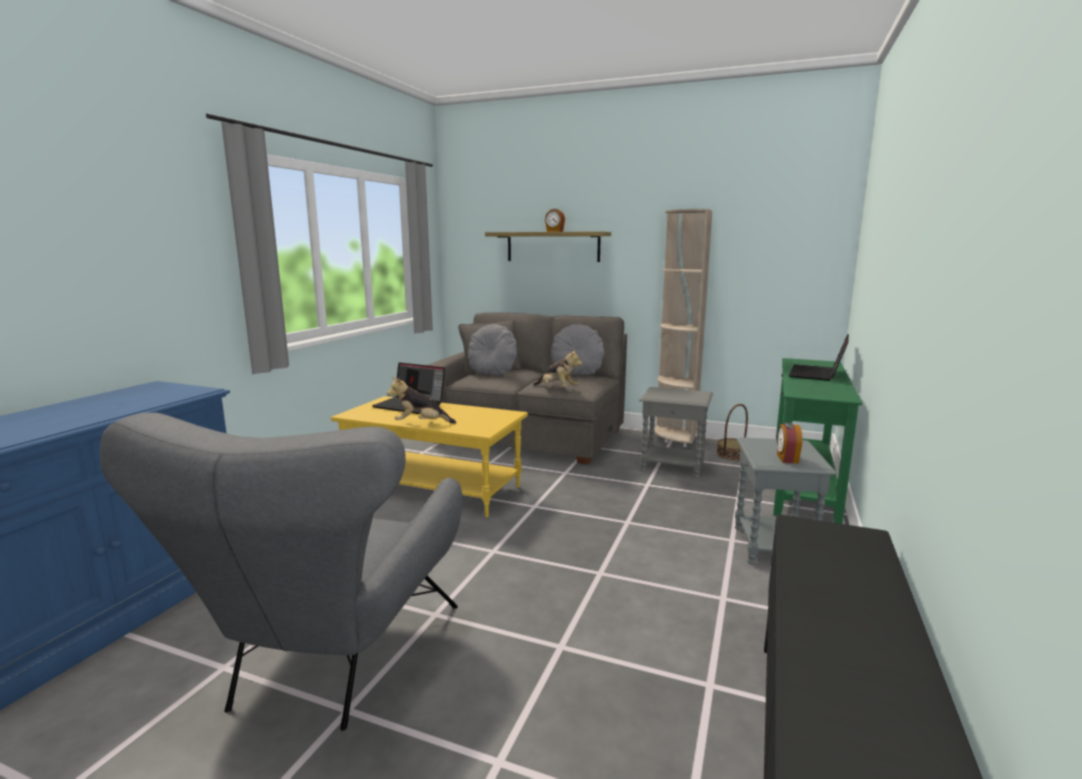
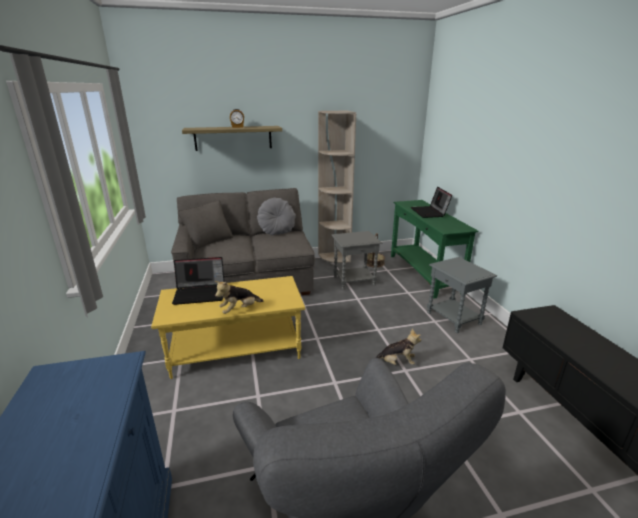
camera: 35 degrees left, 10 degrees up
(492, 374) = (219, 246): grey pillow -> none
(557, 389) = (283, 249): plush toy -> plush toy (396, 363)
(786, 459) = (470, 273): alarm clock -> none

